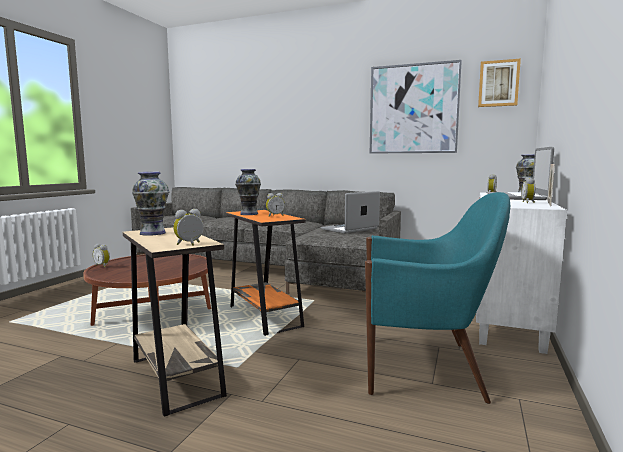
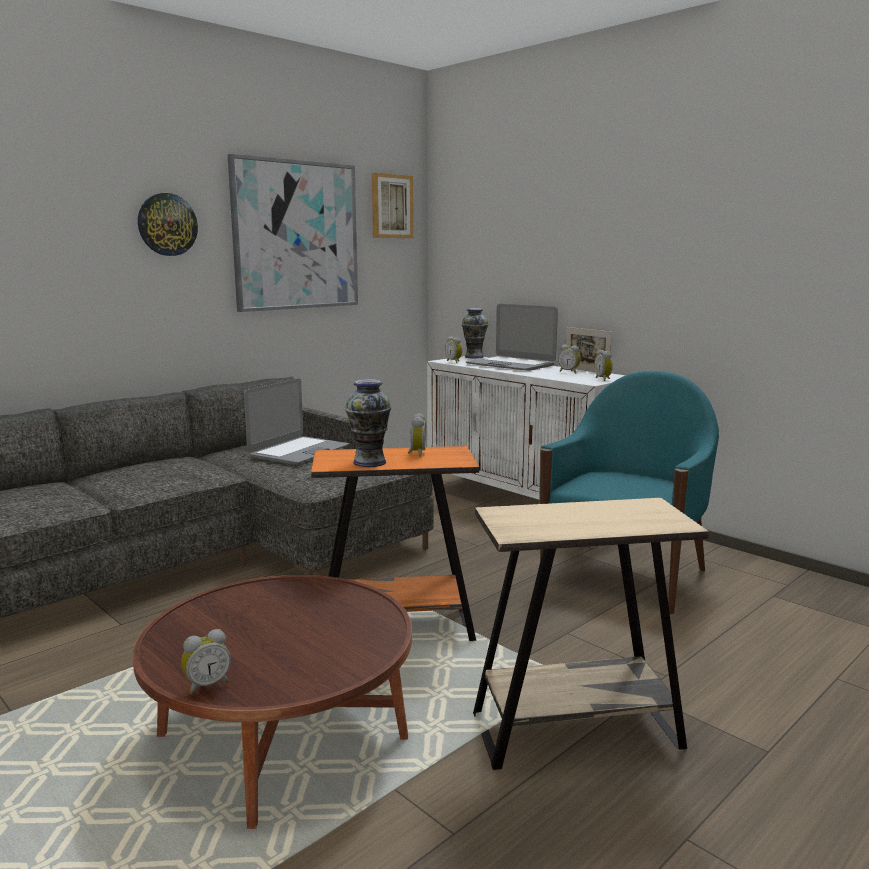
camera: 65 degrees left, 5 degrees up
(152, 233) = (542, 525): vase -> none
(190, 244) = (660, 511): alarm clock -> alarm clock (603, 379)
(336, 108) = (167, 224): none -> wall clock
(350, 229) = (298, 452): laptop -> laptop turned 135 degrees counterclockwise

